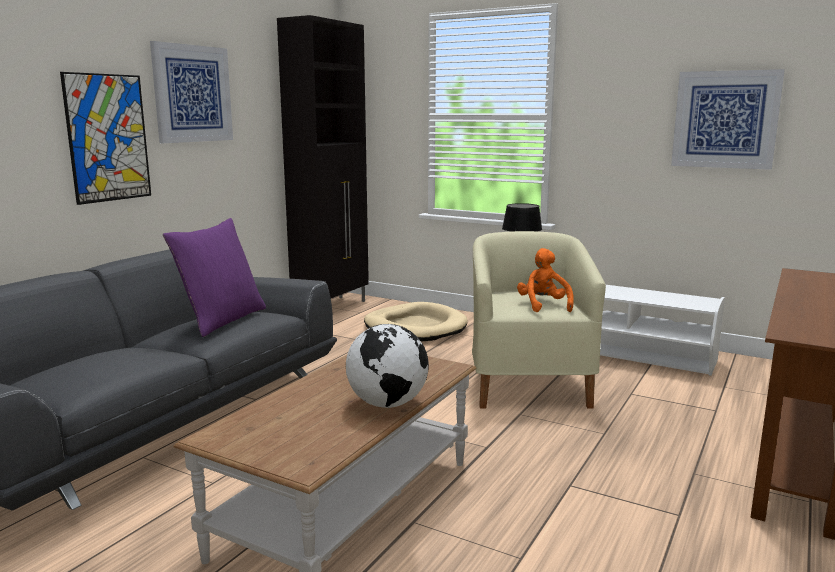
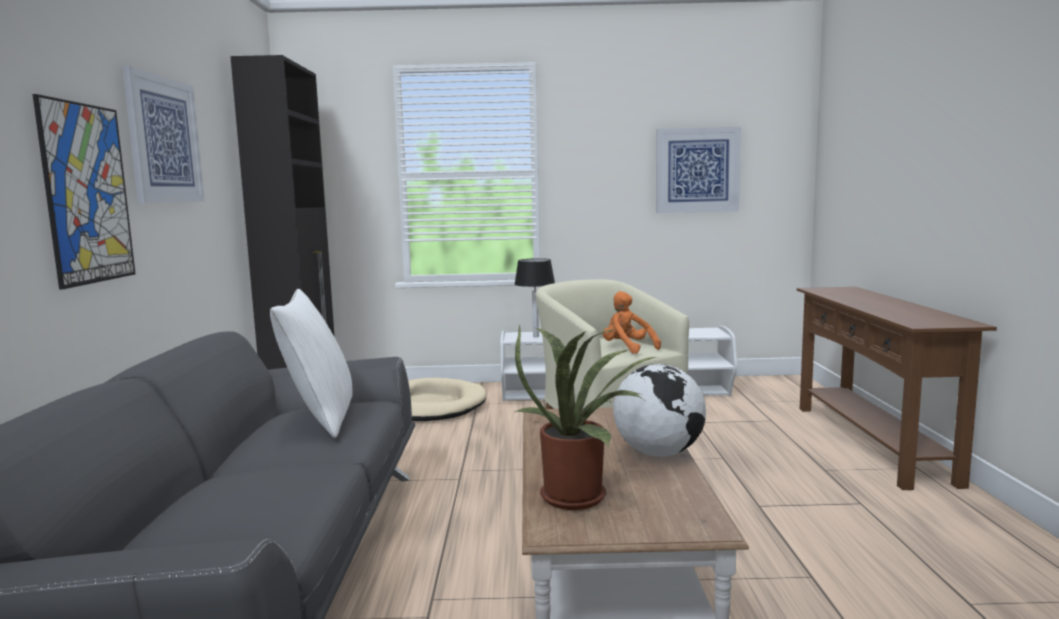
camera: 30 degrees left, 5 degrees down
(222, 320) = (320, 418): purple pillow -> white pillow
(270, 419) = (580, 496): none -> potted plant

